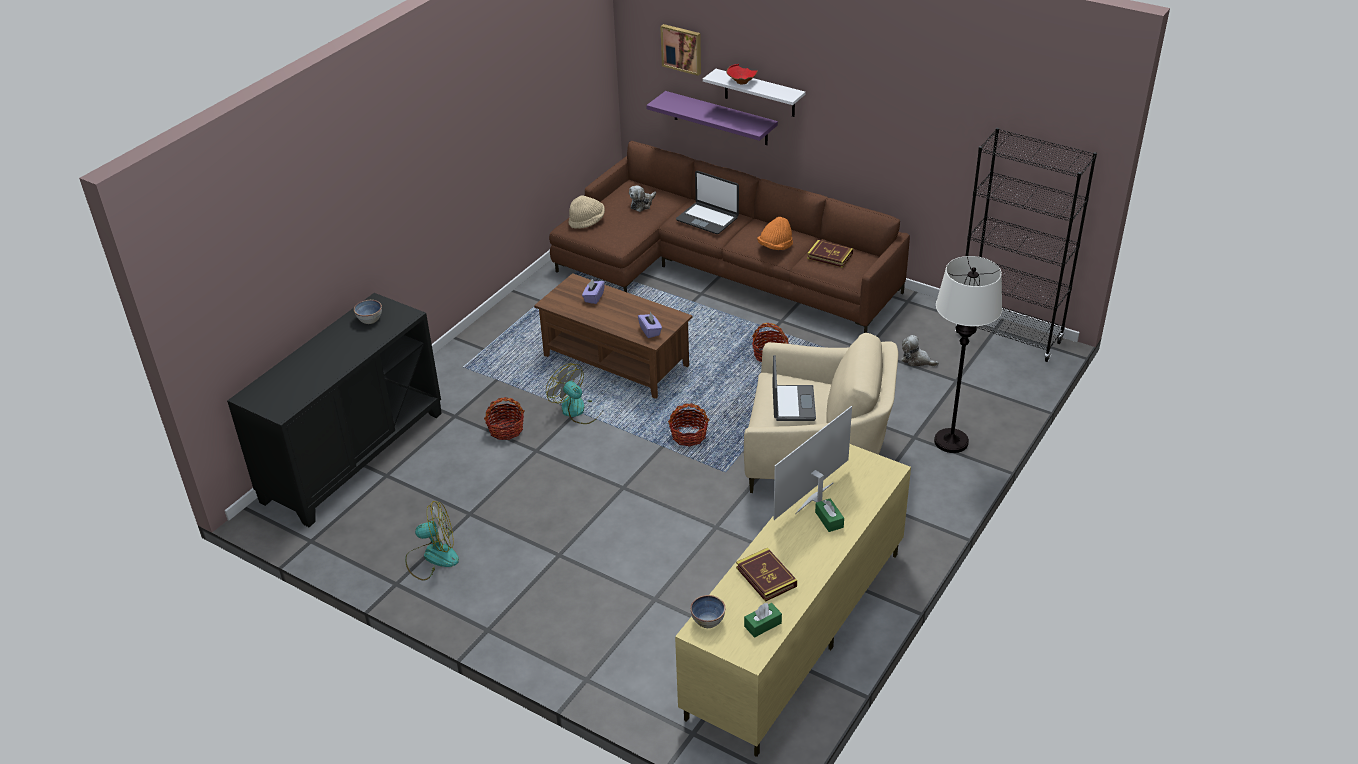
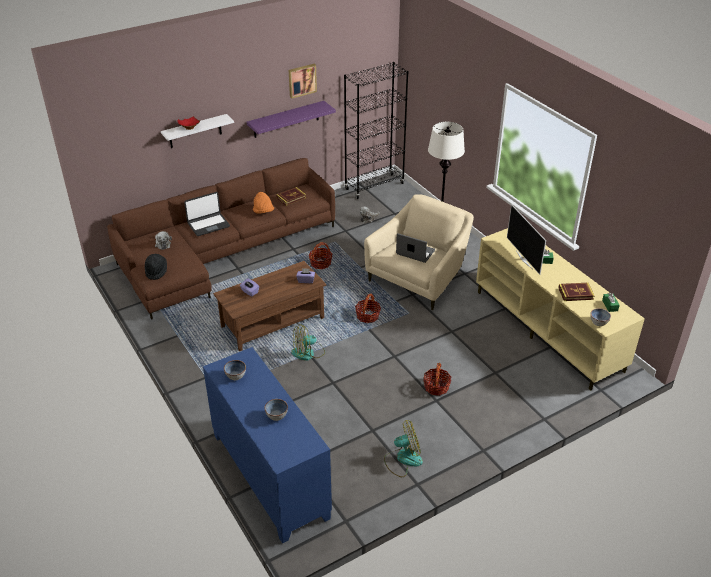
camera: 65 degrees left, 0 degrees up
(318, 369) = (276, 415): none -> bowl
(353, 456) = (269, 476): black cabinet -> blue cabinet
(432, 557) = (403, 459): fan -> fan turned 60 degrees clockwise
(506, 429) = (301, 390): basket -> basket (436, 387)
(587, 221) = (156, 271): beige hat -> black hat
(682, 48) = (132, 130): picture -> picture (302, 80)
(720, 118) = (169, 164): purple shelf -> purple shelf (286, 119)

